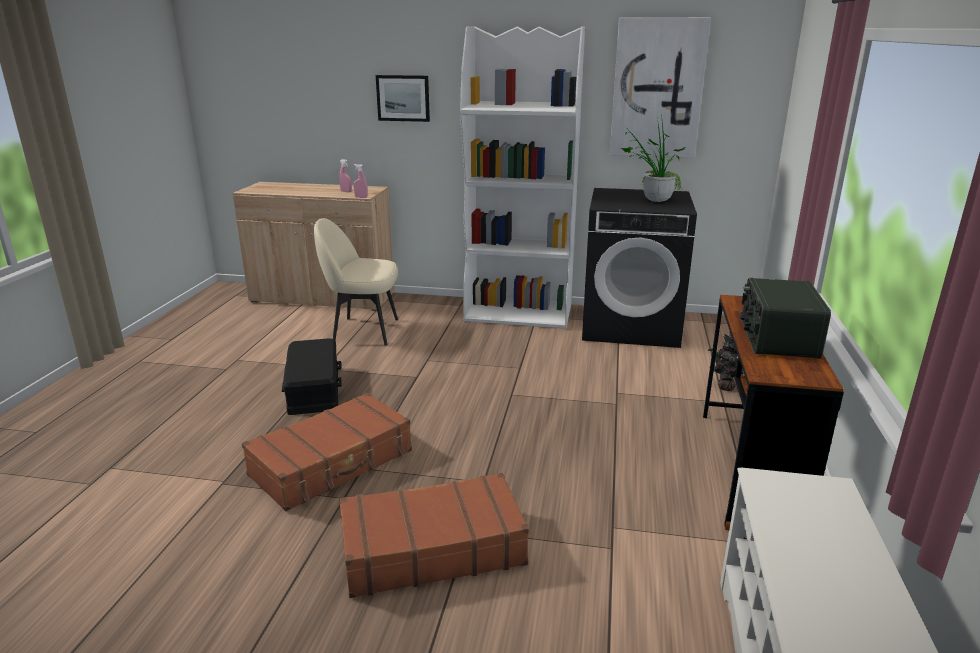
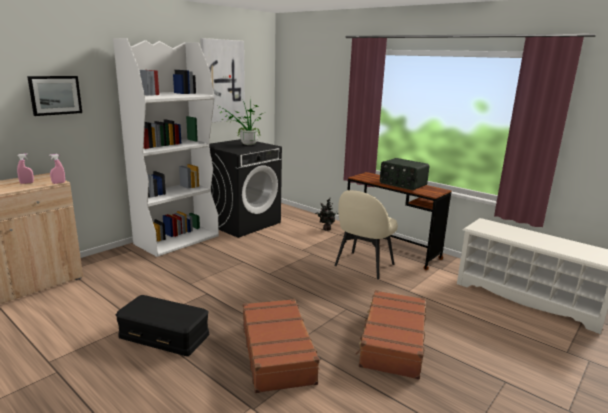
camera: 60 degrees left, 5 degrees down
(363, 331) = (104, 292): beige chair -> beige chair (363, 265)

